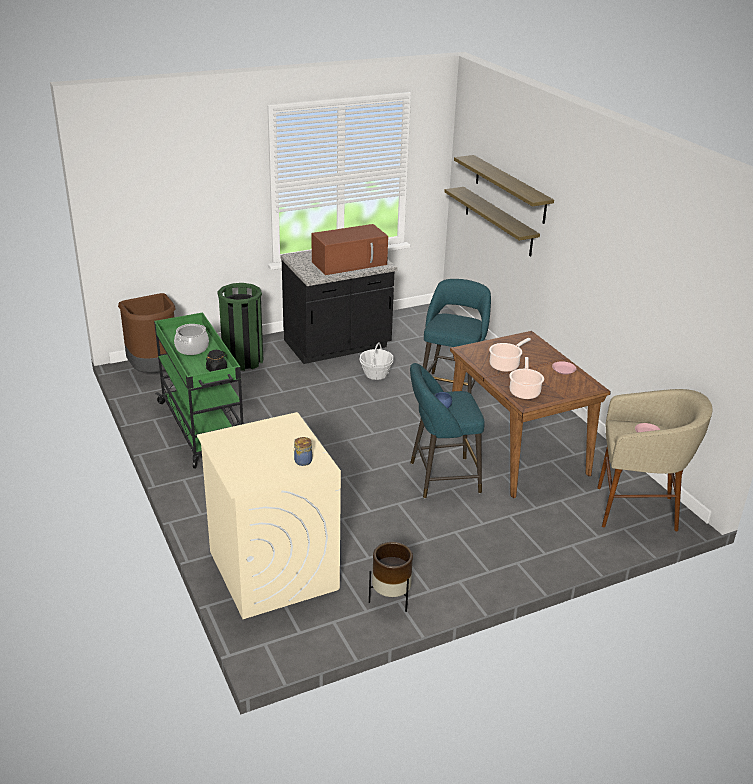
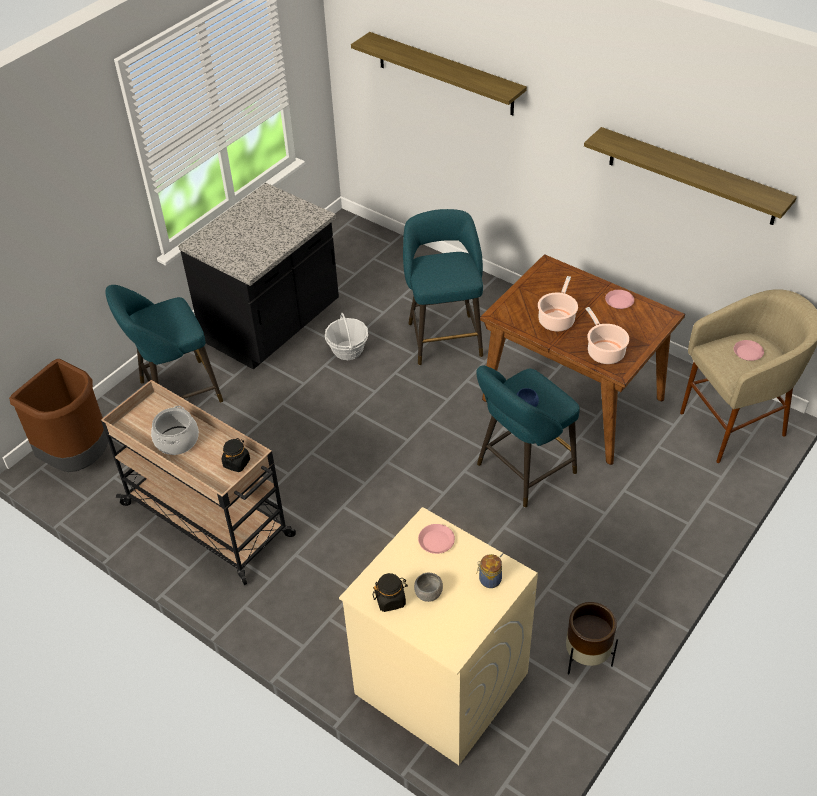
camera: 25 degrees left, 15 degrees up
(203, 429) = (209, 521): green cart -> beige cart
(227, 447) = (390, 600): none -> black jar
(243, 360) = (176, 394): green trash can -> turquoise stool
(255, 453) = (428, 593): none -> grey bowl
(288, 430) = (436, 541): none -> pink plate
(350, 263) = (275, 228): brown microwave -> none
(498, 221) = (430, 113): shelf -> shelf (691, 176)

